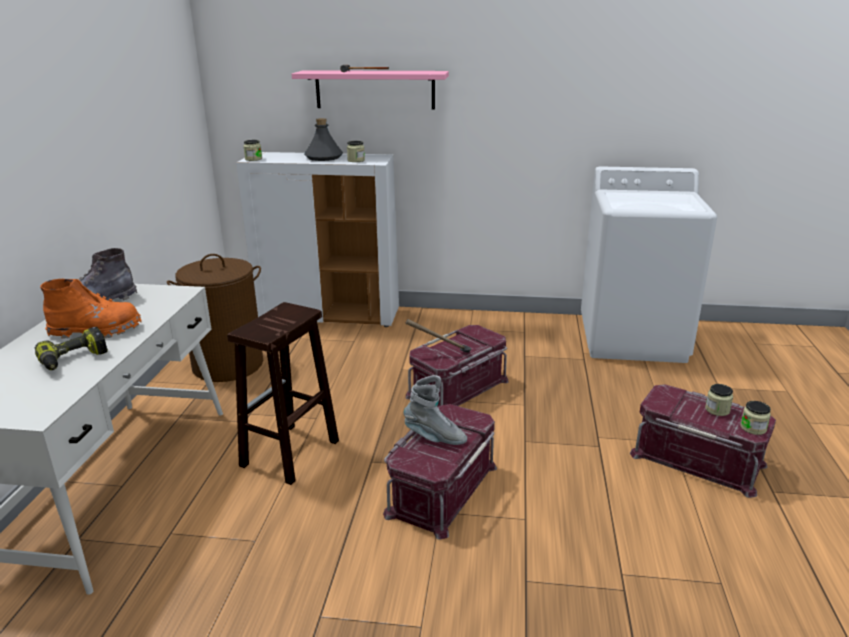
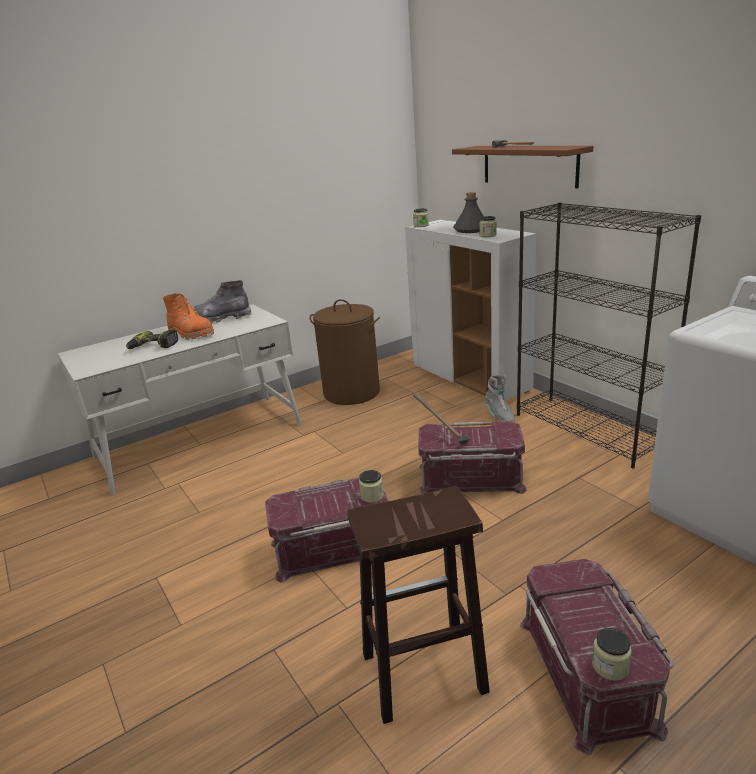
camera: 50 degrees right, 0 degrees up
(289, 454) = (292, 469): brown stool -> brown stool (421, 673)
(375, 89) = (529, 165): pink shelf -> brown shelf
(435, 437) = (326, 497): grey boot -> grey boot (499, 416)
(481, 323) = (588, 430): none -> black bookcase
(717, 410) = (609, 623): jar -> jar (372, 496)

